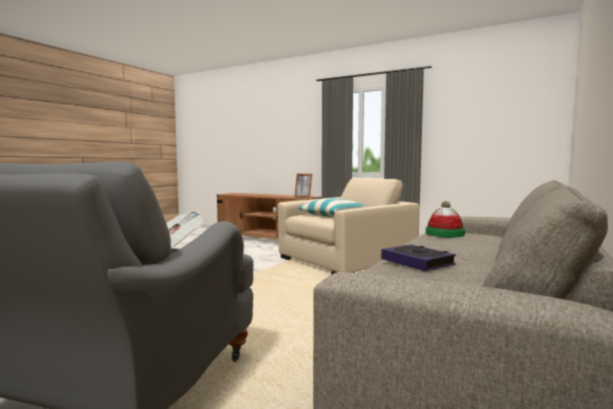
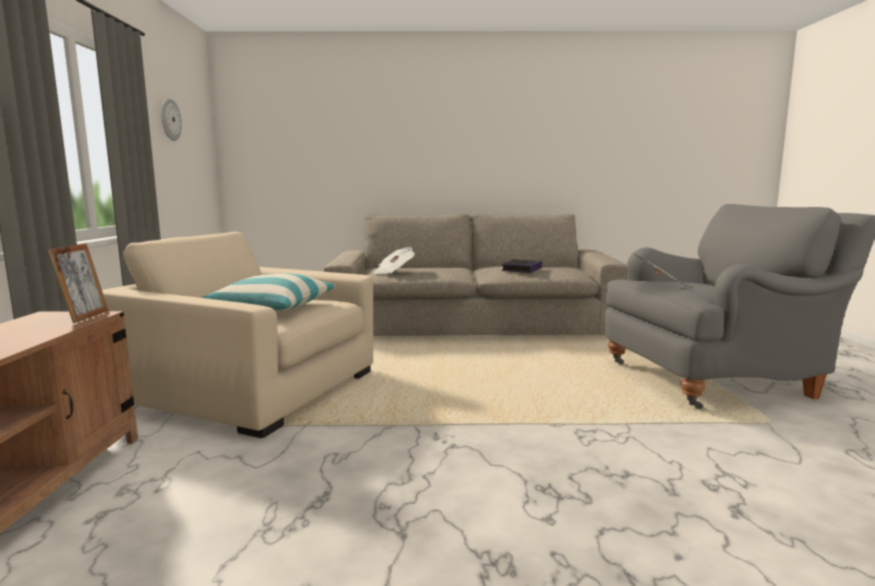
camera: 120 degrees left, 5 degrees up
(444, 234) = (393, 272): hat -> newspaper
(479, 107) = (170, 119): none -> wall clock

